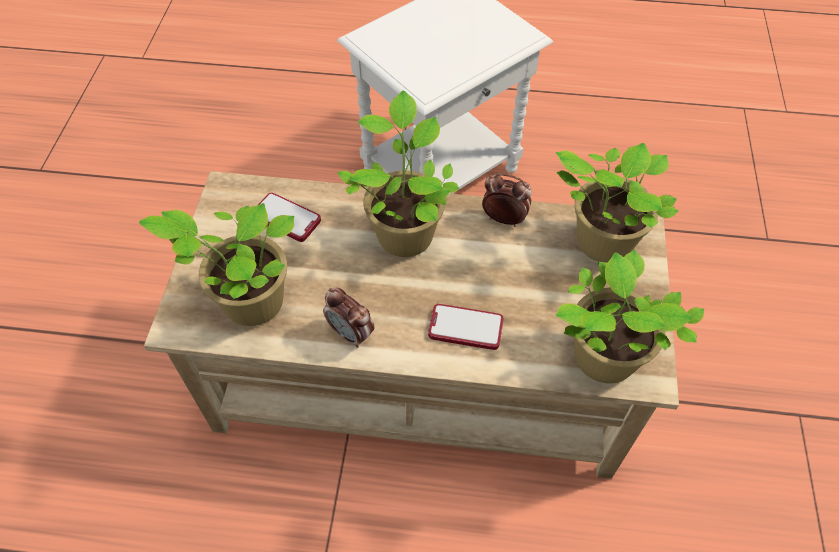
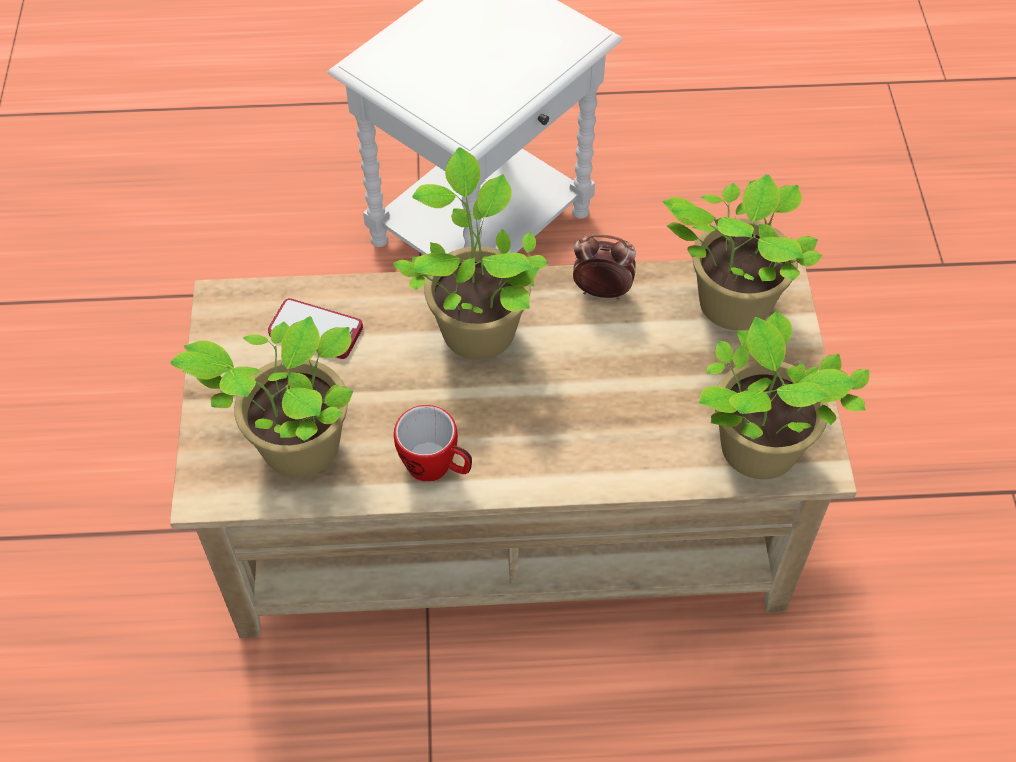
camera: 10 degrees left, 0 degrees up
(351, 334) = (437, 467): alarm clock -> mug
(465, 328) = (580, 438): phone -> none

